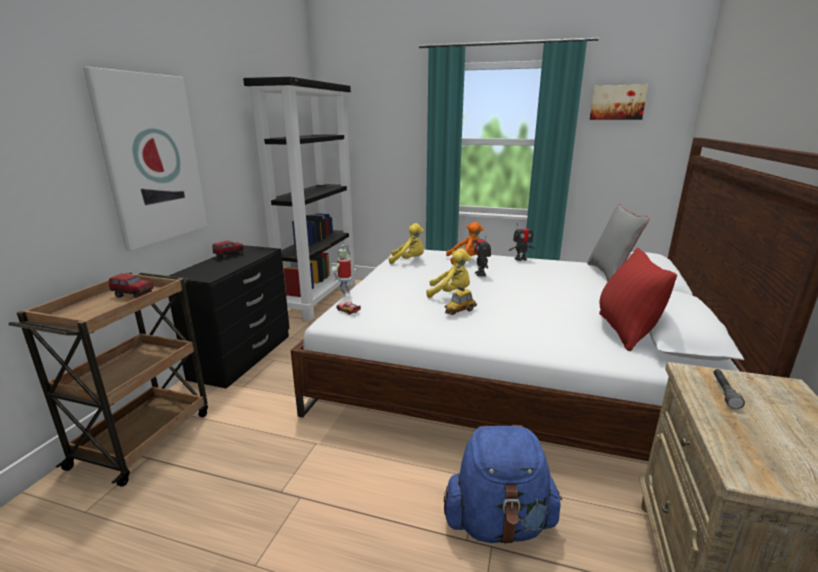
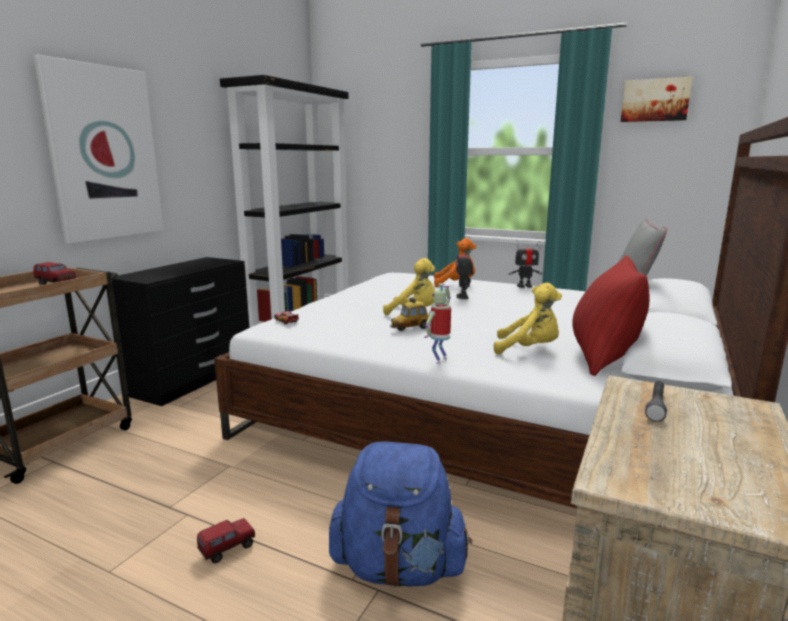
camera: 10 degrees right, 5 degrees down
(229, 255) = (185, 264): toy truck -> toy truck (227, 550)
(345, 294) = (294, 307): toy robot -> toy robot (439, 360)
(408, 261) = (388, 282): yellow plush toy -> yellow plush toy (529, 349)

